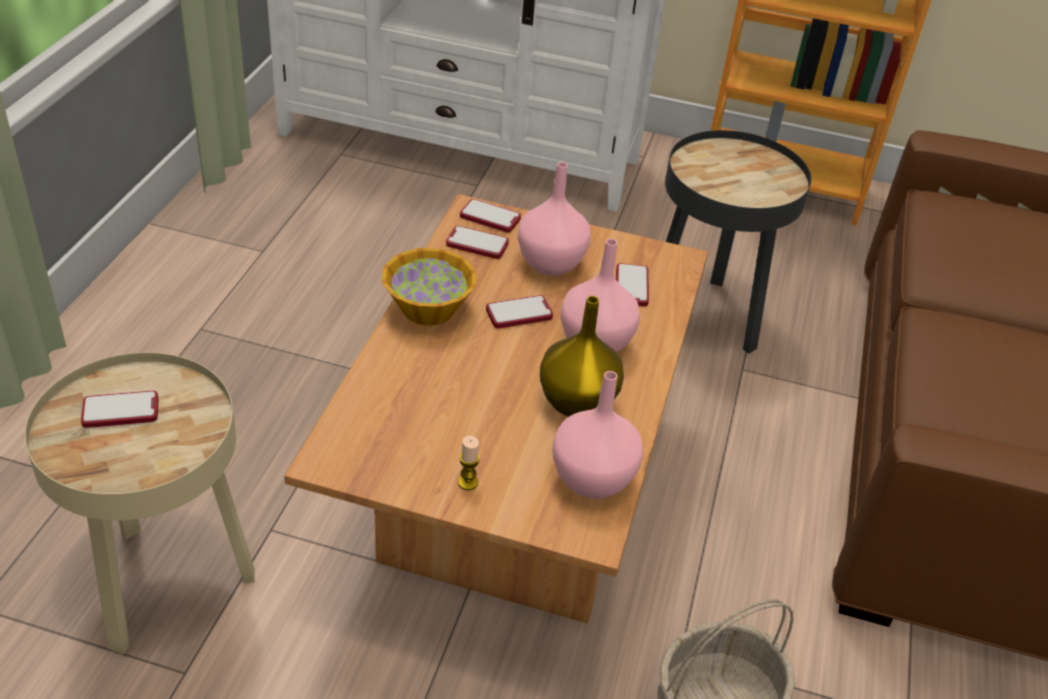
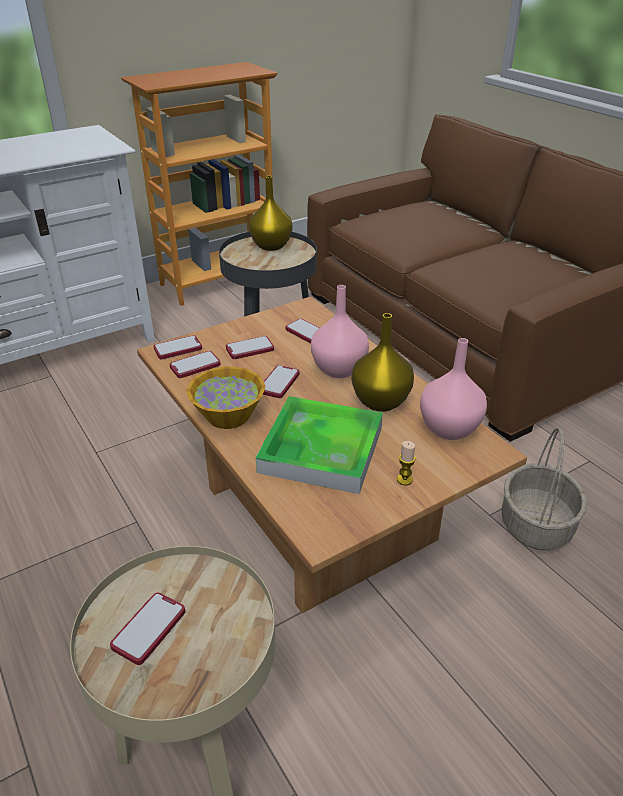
camera: 45 degrees left, 5 degrees down
(449, 398) = (321, 449): none -> tray
(550, 263) = (250, 349): pink vase -> phone
(757, 166) = (270, 246): none -> yellow vase

